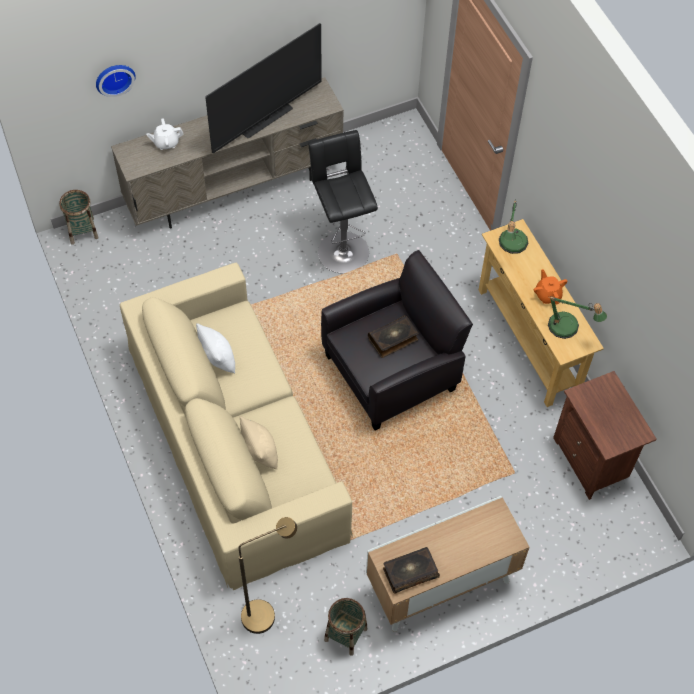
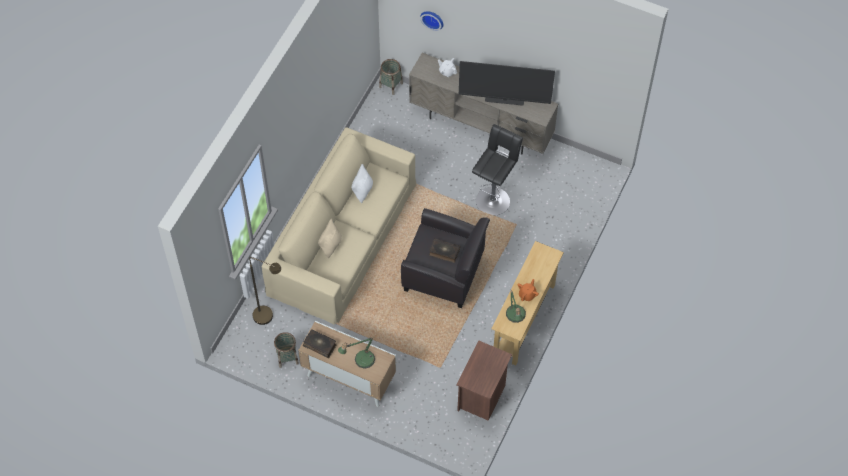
camera: 50 degrees right, 0 degrees up
(511, 246) = (541, 258): table lamp -> table lamp (361, 360)

